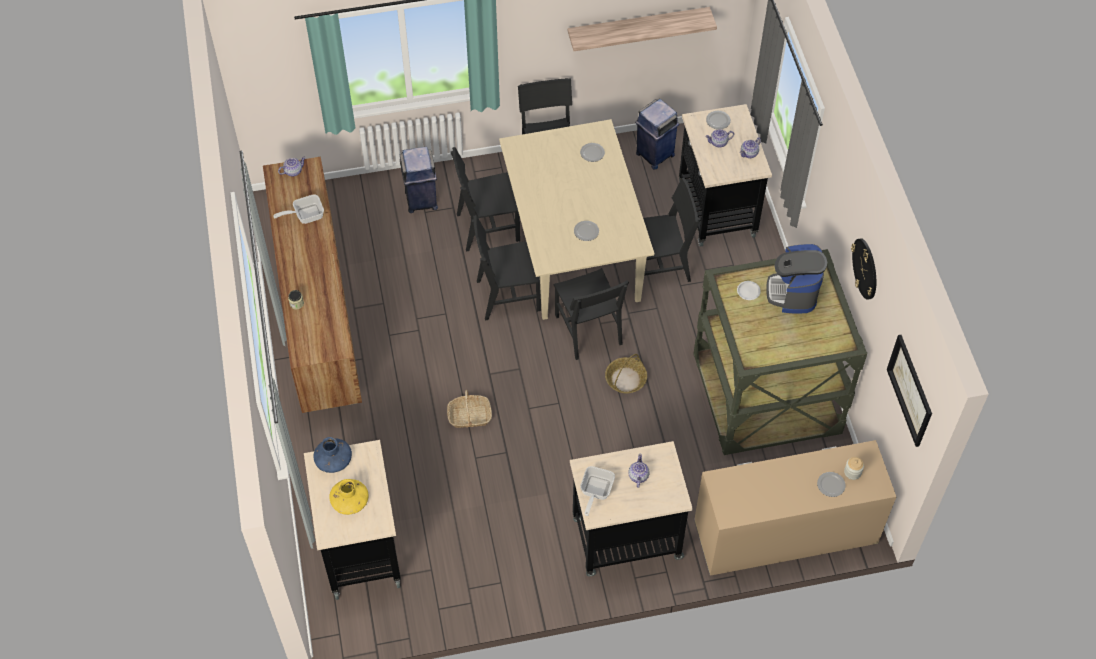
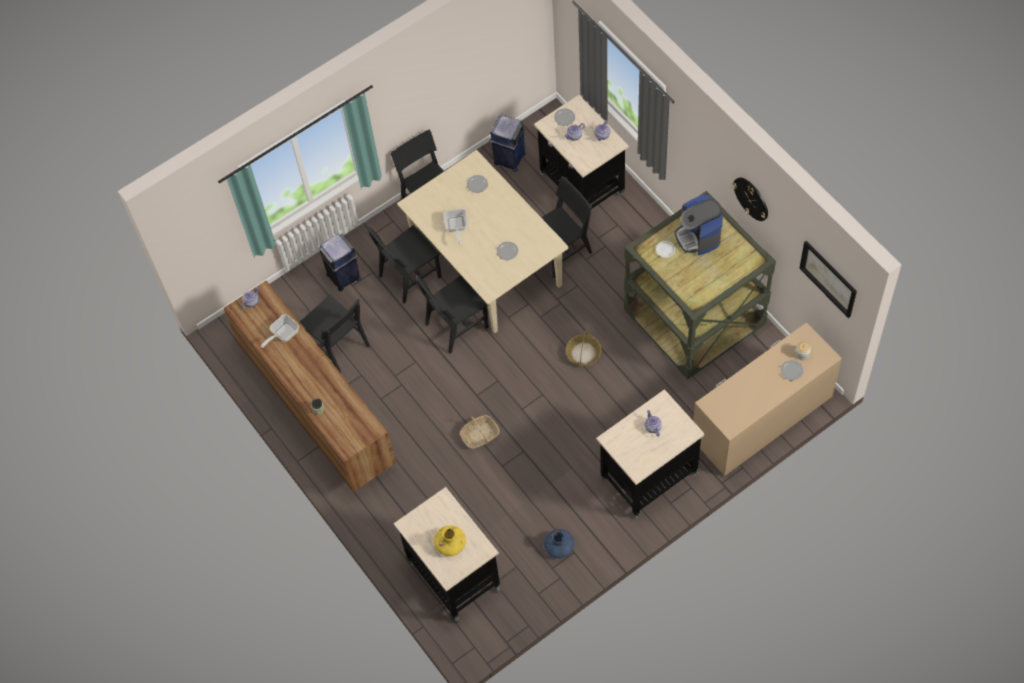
camera: 20 degrees left, 5 degrees up
(333, 460) = (420, 518): blue vase -> blue vase (559, 546)
(588, 330) = (534, 326): black chair -> black chair (338, 346)
(595, 492) = (628, 454): frying pan -> frying pan (456, 227)
(638, 27) = (471, 68): shelf -> none

